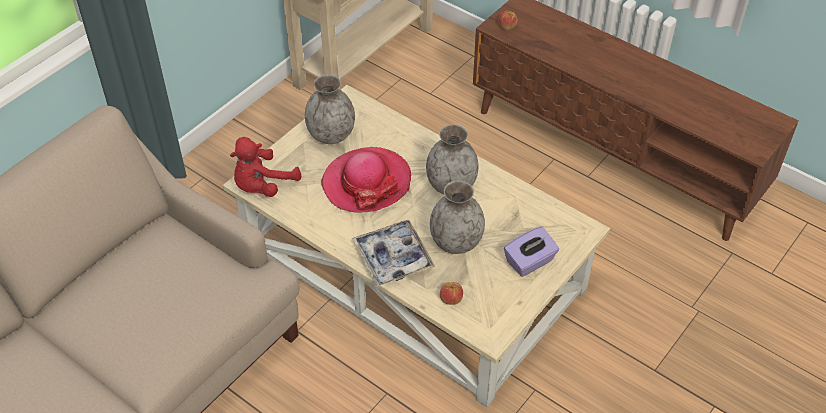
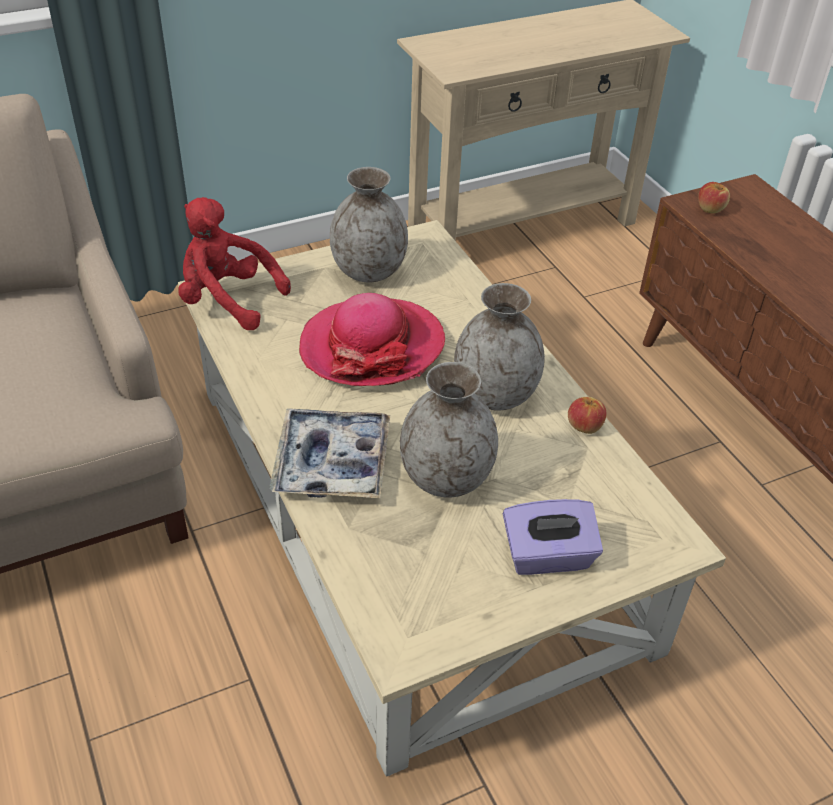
camera: 25 degrees right, 5 degrees down
(263, 186) = (227, 301): red plush toy -> red plush toy turned 45 degrees clockwise
(451, 299) = (376, 561): apple -> apple (584, 426)

